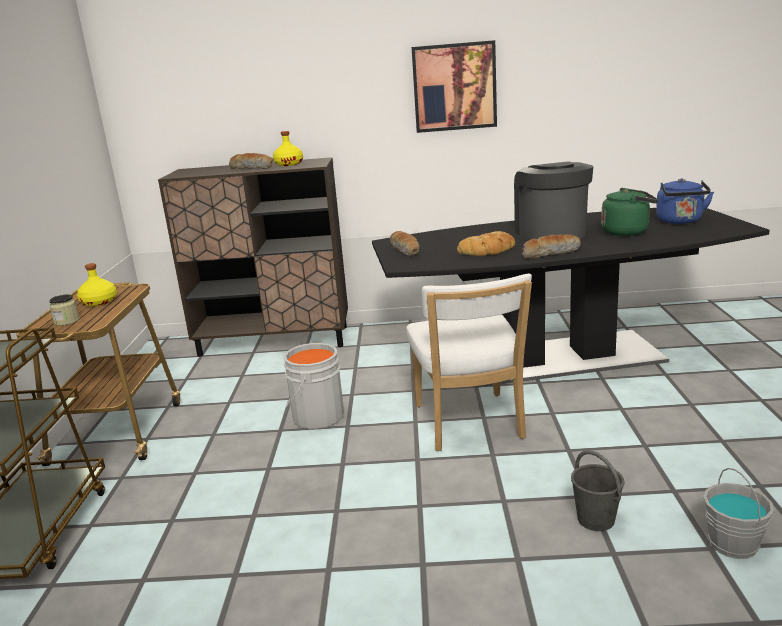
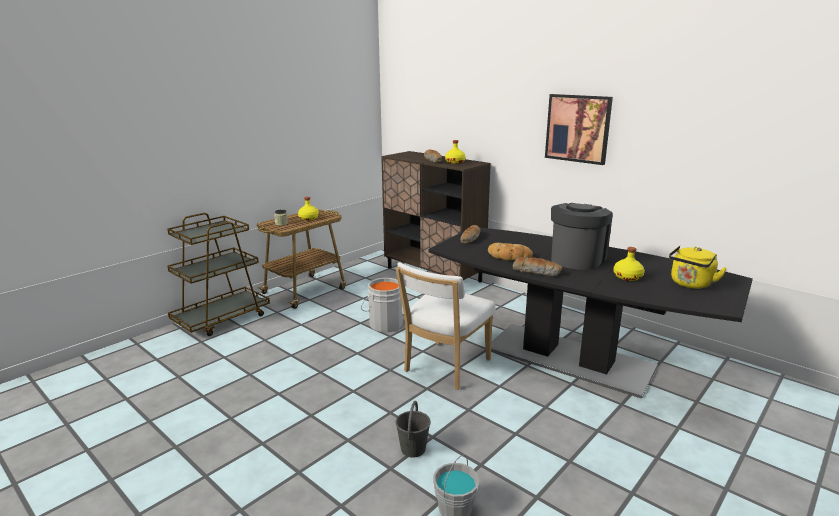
camera: 40 degrees right, 0 degrees up
(627, 232) = (627, 277): green kettle -> yellow bottle
(680, 221) = (690, 284): blue kettle -> yellow kettle

